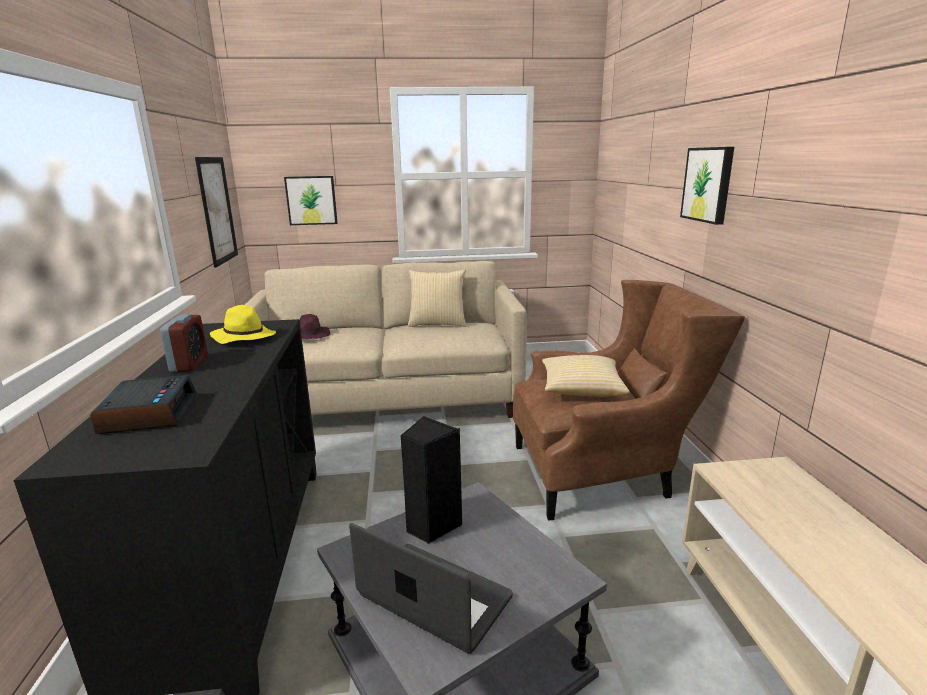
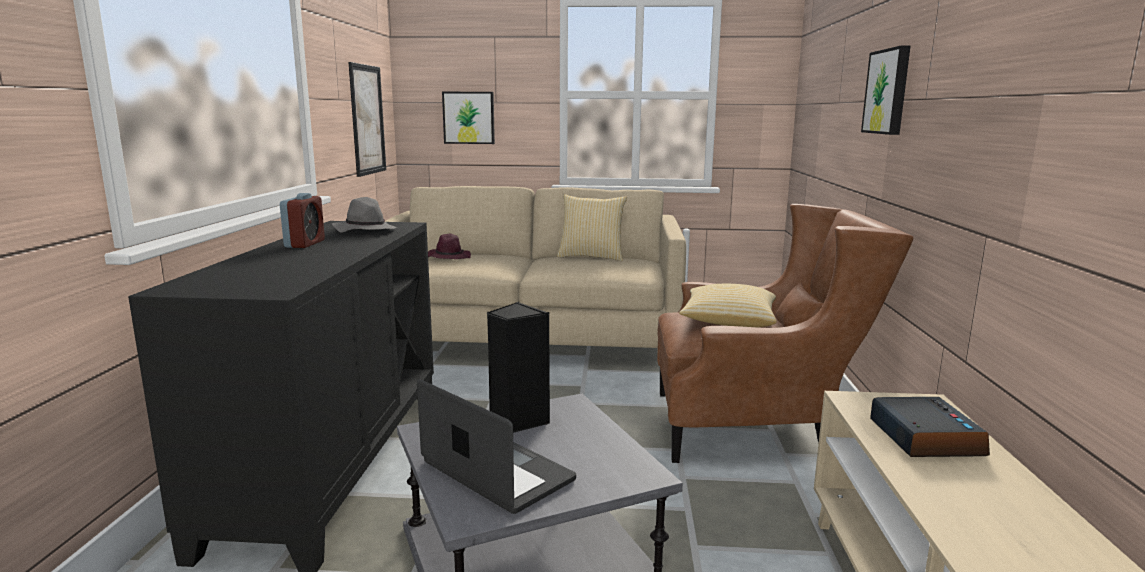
camera: 10 degrees right, 5 degrees down
(149, 414) = (254, 269): alarm clock -> alarm clock (923, 437)
(243, 337) = (365, 231): yellow hat -> grey hat

